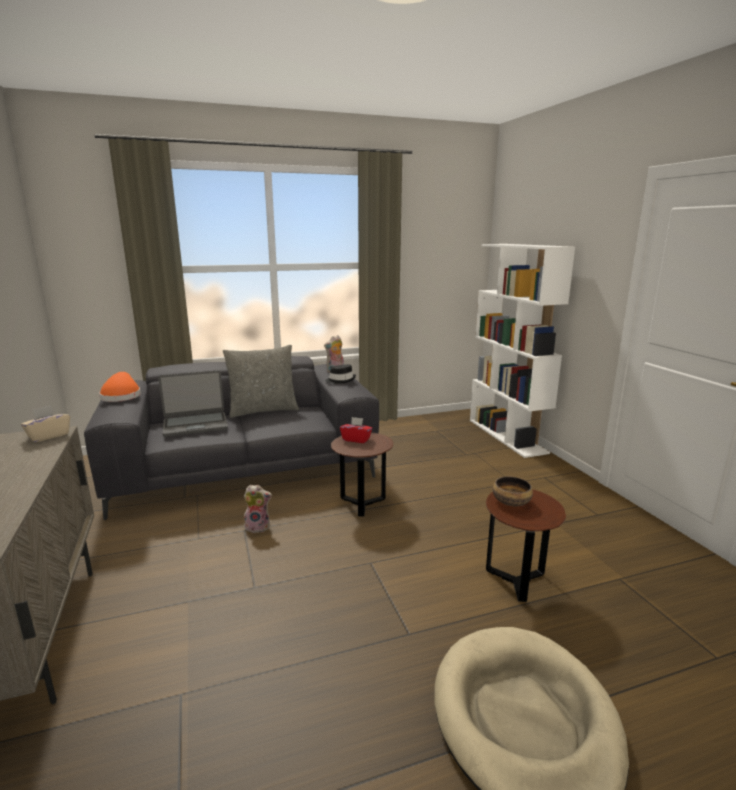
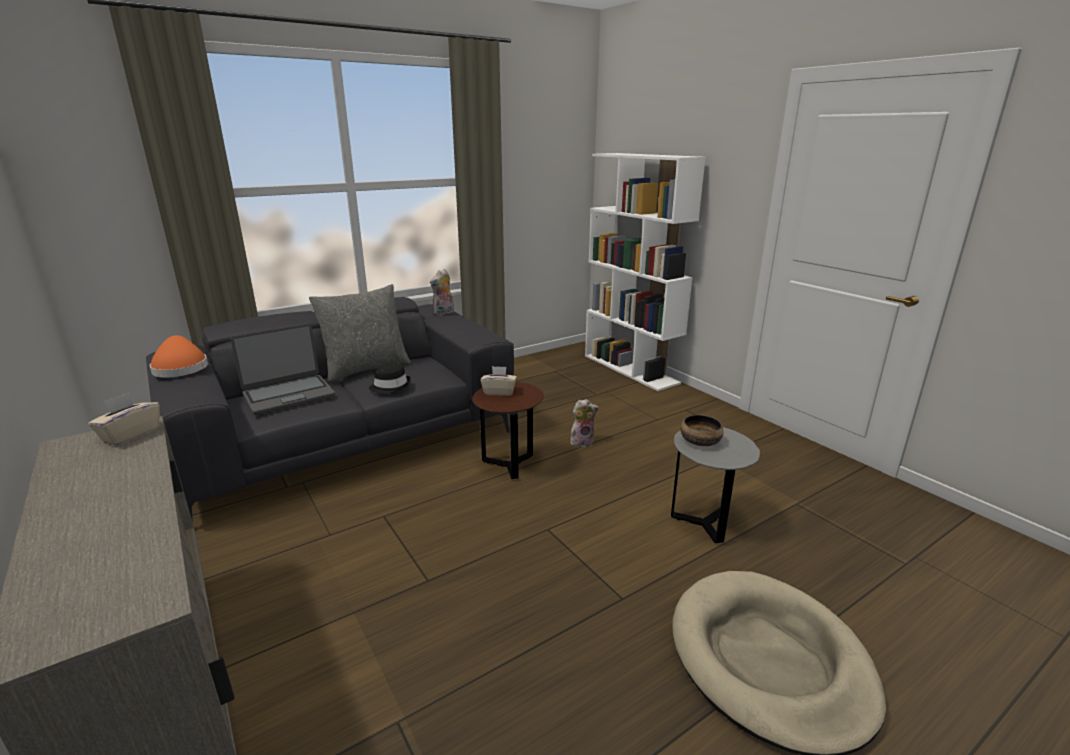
camera: 15 degrees left, 5 degrees up
(258, 527) = (399, 509): plush toy -> plush toy (582, 441)
(341, 380) = (458, 323): black hat -> black hat (390, 386)
(356, 439) = (499, 392): red tissue box -> beige tissue box
(516, 582) = (704, 523): brown side table -> grey side table

